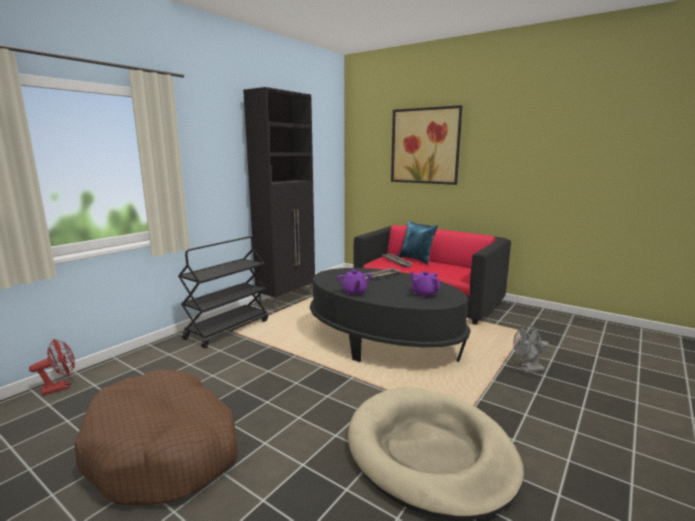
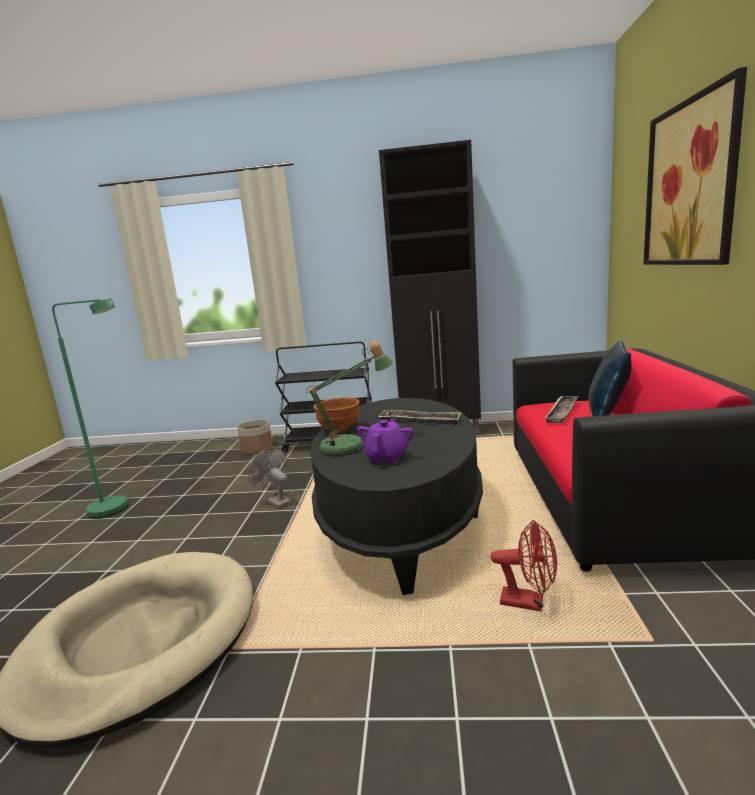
camera: 60 degrees right, 0 degrees up
(61, 387) = (188, 445): red fan -> red fan (529, 602)
(164, 450) = (118, 508): brown dog bed -> green floor lamp
(170, 356) = (257, 449): none -> planter
(354, 292) = (339, 429): purple teapot -> brown bowl
(392, 296) = (350, 446): none -> table lamp
(528, 369) = (460, 686): grey fan -> grey fan (275, 501)

